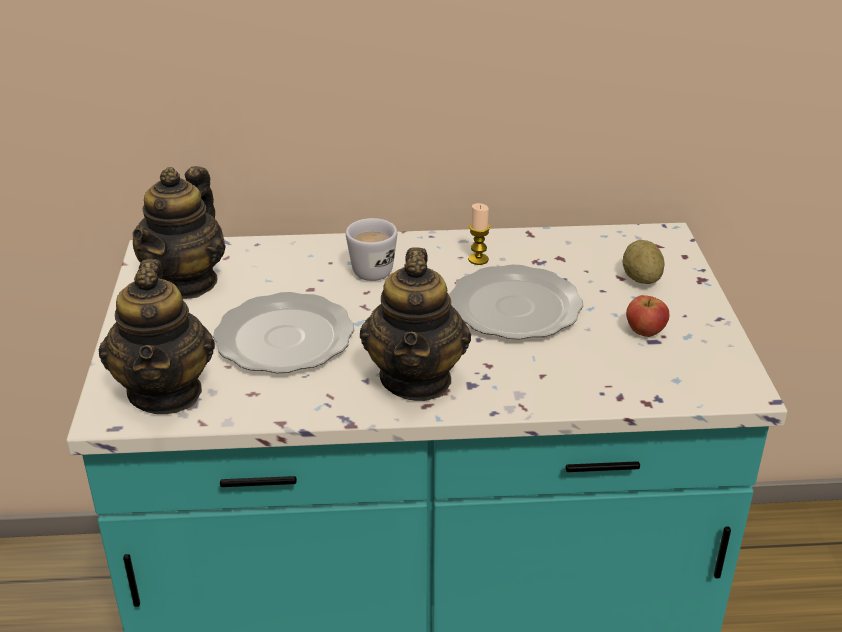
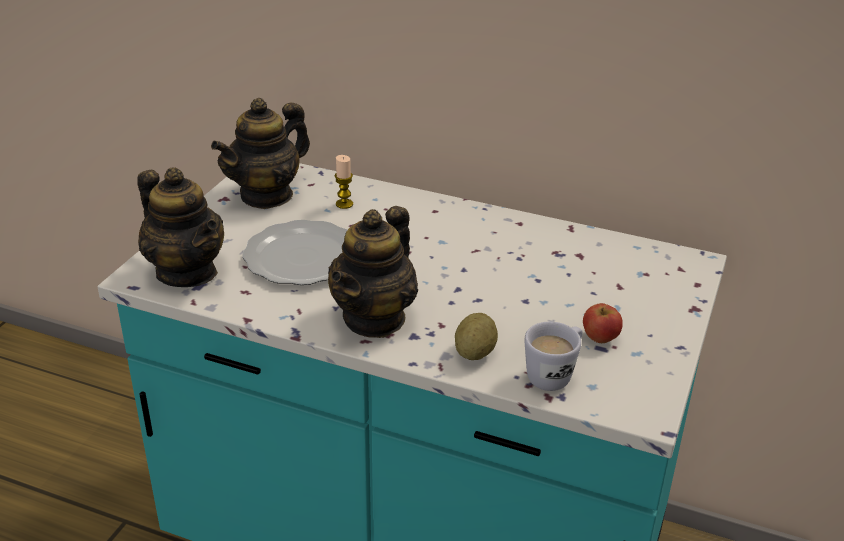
camera: 25 degrees right, 0 degrees up
(166, 392) = (187, 272): teapot -> teapot turned 60 degrees counterclockwise
(375, 268) = (417, 222): white mug -> white mug (554, 374)
(478, 259) = (507, 238): candle -> candle (344, 204)
(515, 308) = (503, 286): plate -> none
(641, 279) = (637, 293): potato -> potato (474, 352)

